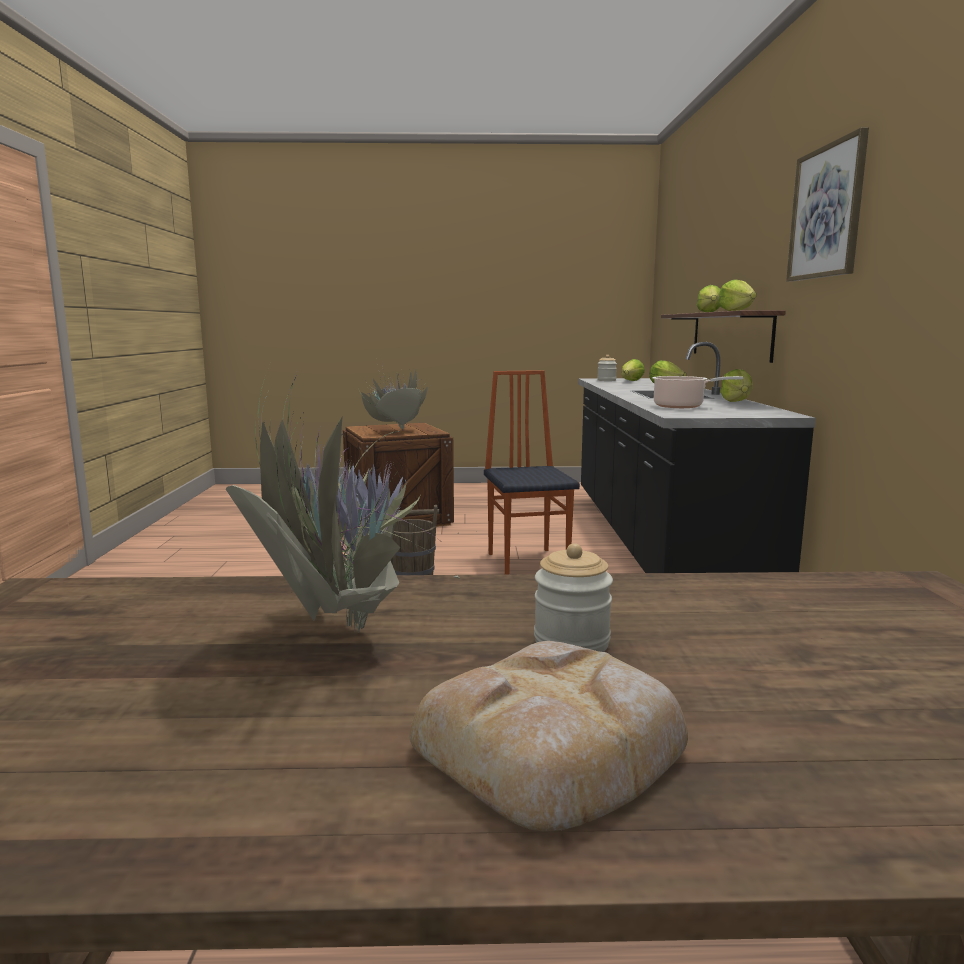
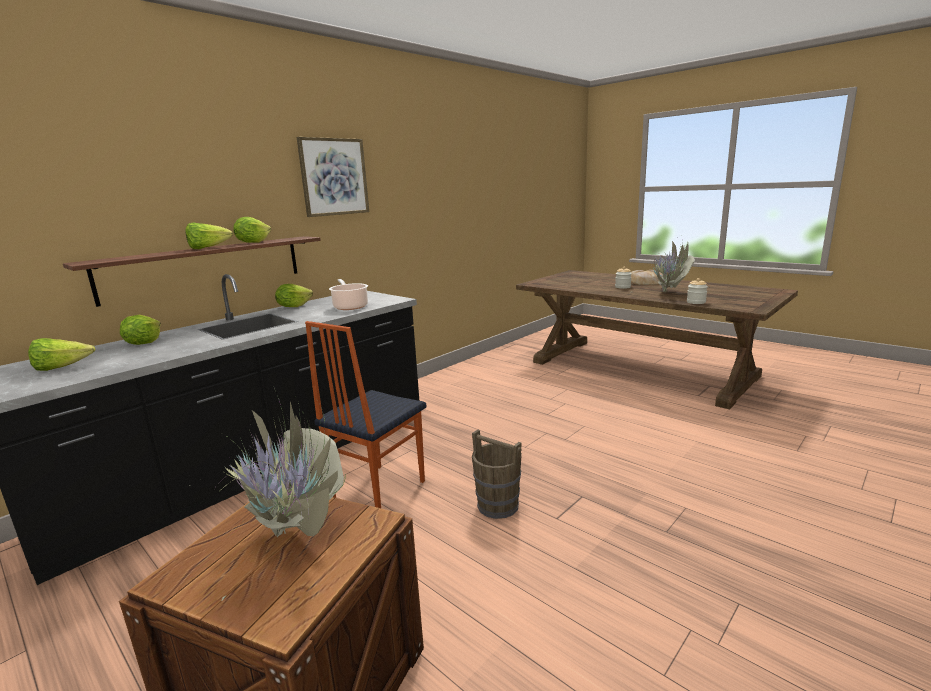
camera: 135 degrees left, 5 degrees up
(606, 380) = (43, 381): jar -> jar (696, 302)

